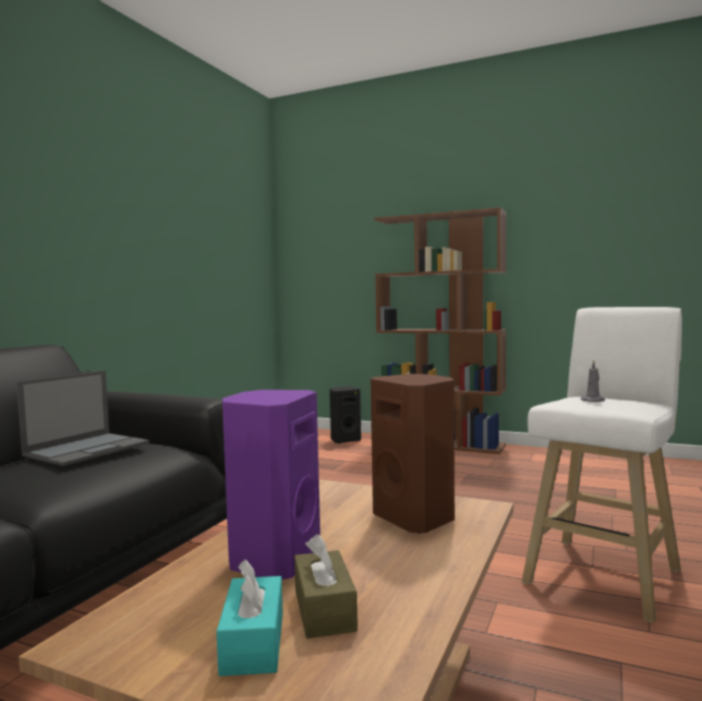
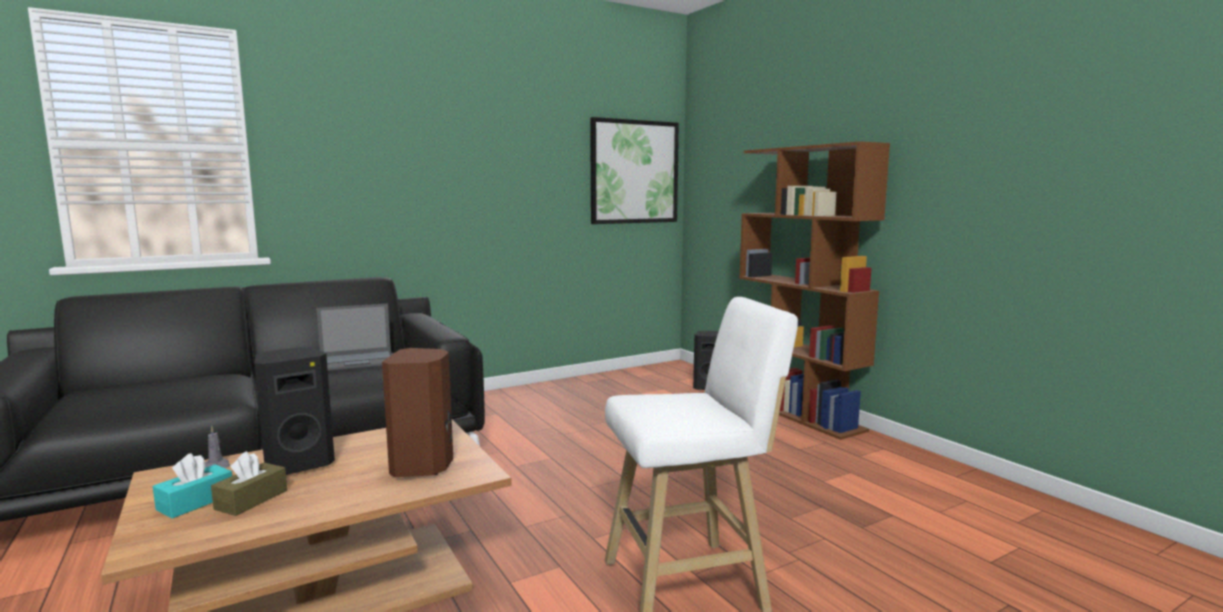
camera: 35 degrees right, 5 degrees up
(242, 240) = (634, 172): none -> picture
(272, 560) = (298, 464): purple speaker -> black speaker
(593, 401) = (662, 402): grey candle -> grey candle (217, 466)

